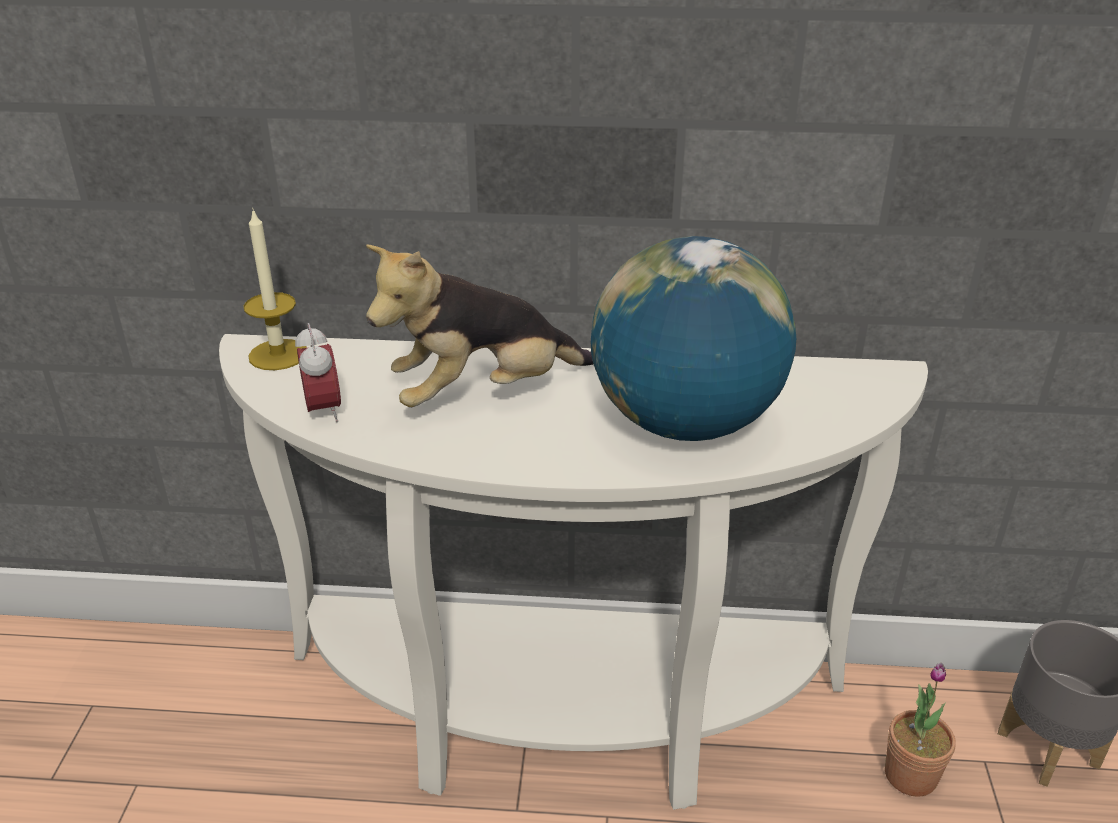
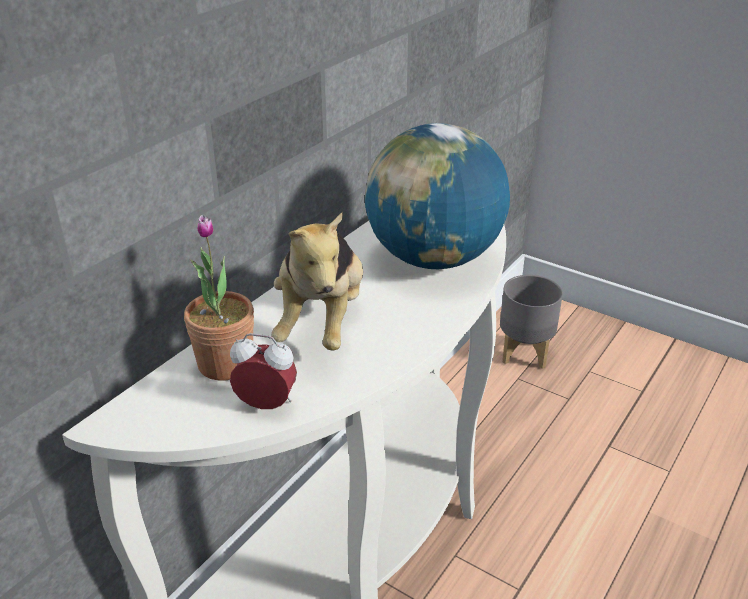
camera: 60 degrees left, 0 degrees up
(278, 355) = (145, 408): candle -> none
(910, 775) = (509, 409): potted plant -> potted plant (225, 364)

